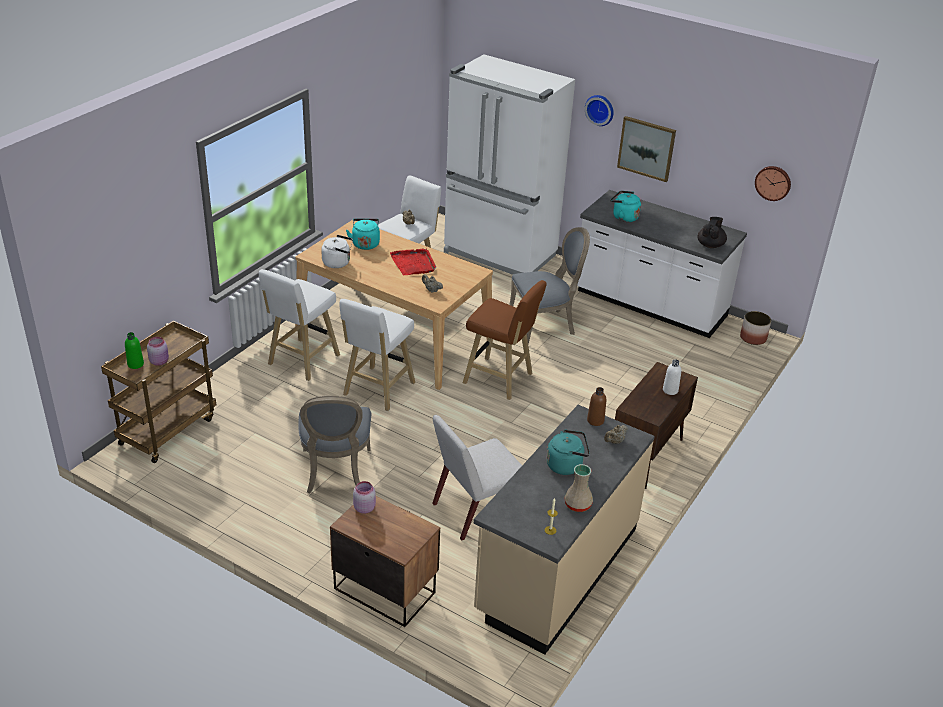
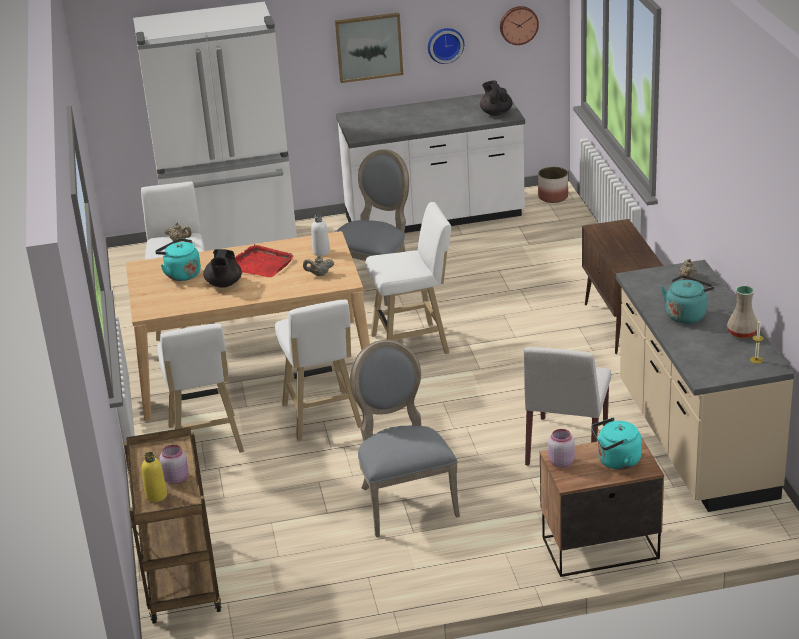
camera: 40 degrees left, 5 degrees down
(135, 364) = (156, 496): green bottle -> yellow bottle
(335, 472) = (404, 500): grey chair -> grey chair turned 150 degrees counterclockwise
(338, 263) = (187, 303): white kettle -> none
(374, 263) = (224, 284): none -> black teapot
(500, 380) = (414, 344): brown stool -> white stool
(595, 420) = (649, 275): brown bottle -> none
(600, 109) = (302, 25): wall clock -> wall clock (445, 44)
(623, 217) = (390, 128): turquoise kettle -> turquoise kettle (616, 461)
(670, 390) = (627, 238): white bottle -> white bottle (321, 252)

